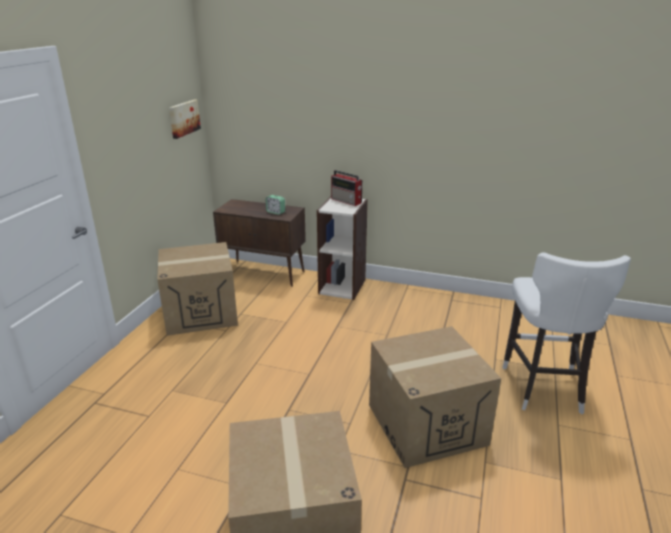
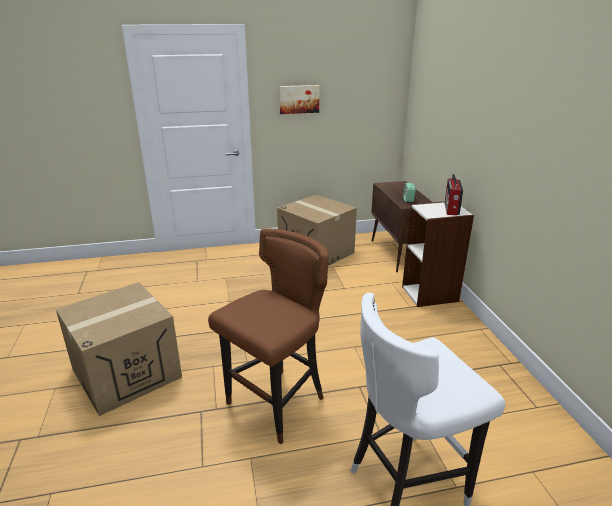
camera: 60 degrees right, 0 degrees up
(183, 118) = (375, 98): picture -> picture (299, 99)
(426, 424) = (276, 404): cardboard box -> brown stool

